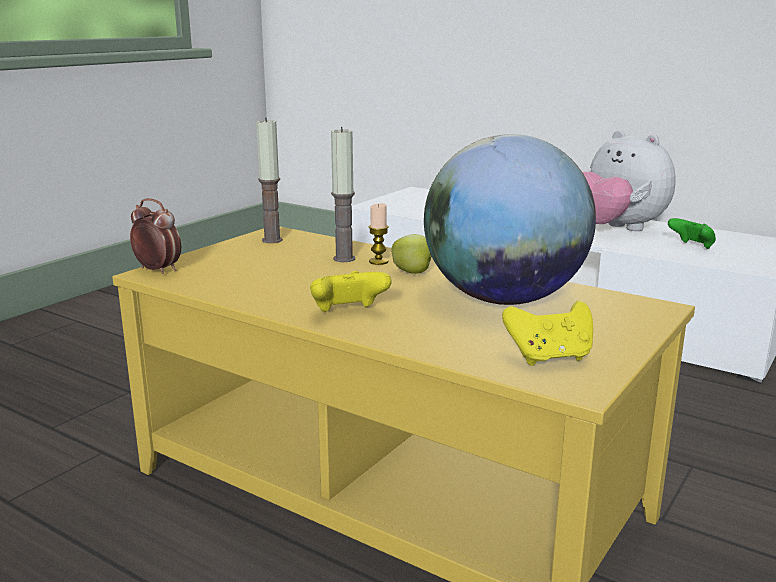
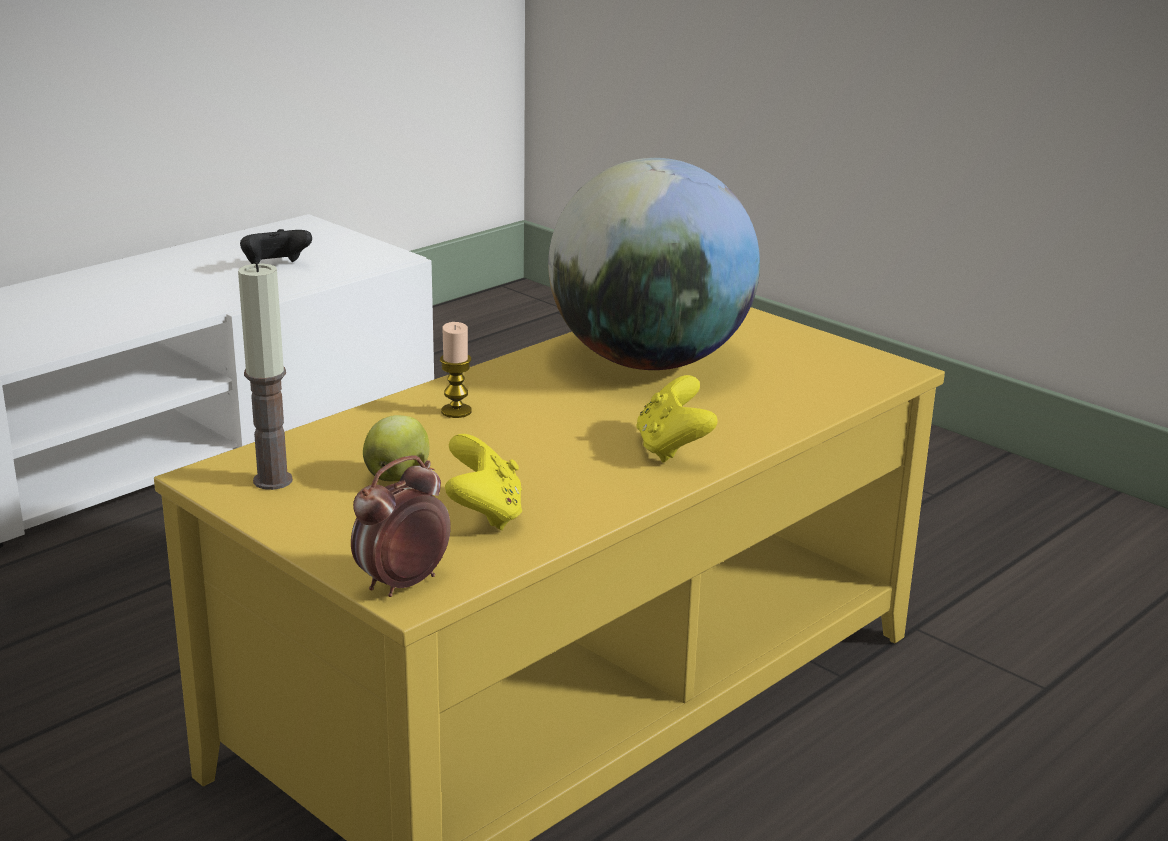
camera: 80 degrees left, 5 degrees up
(344, 259) = (426, 432): candle -> none
(414, 272) = (521, 395): apple -> apple (397, 477)
(549, 358) = (828, 369): yellow game controller -> yellow game controller (484, 514)
(617, 229) = (149, 286): plush toy -> none
(692, 246) = (276, 267): green game controller -> black game controller

